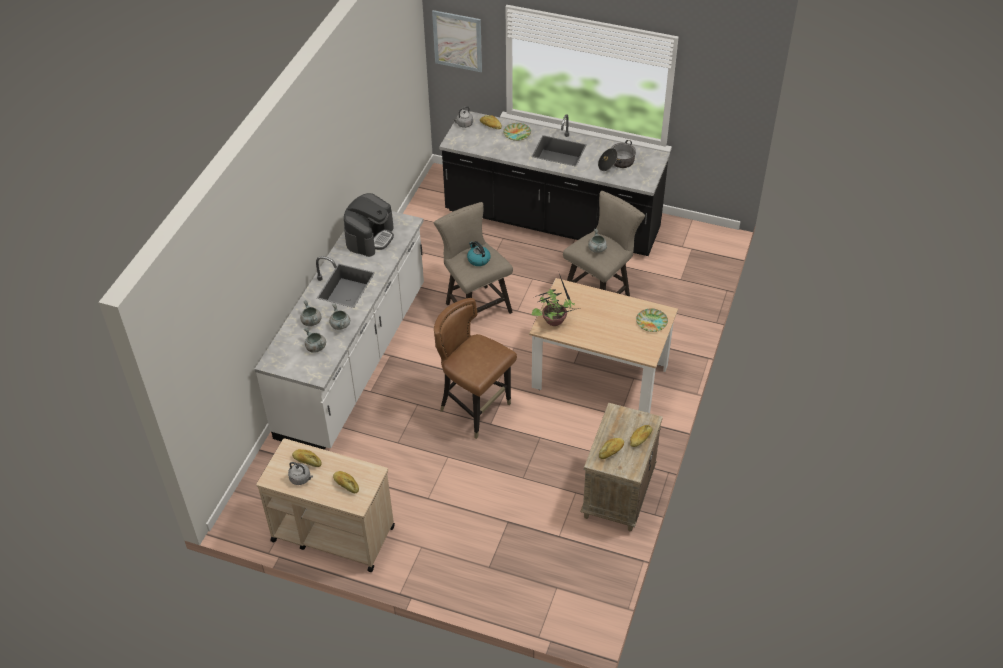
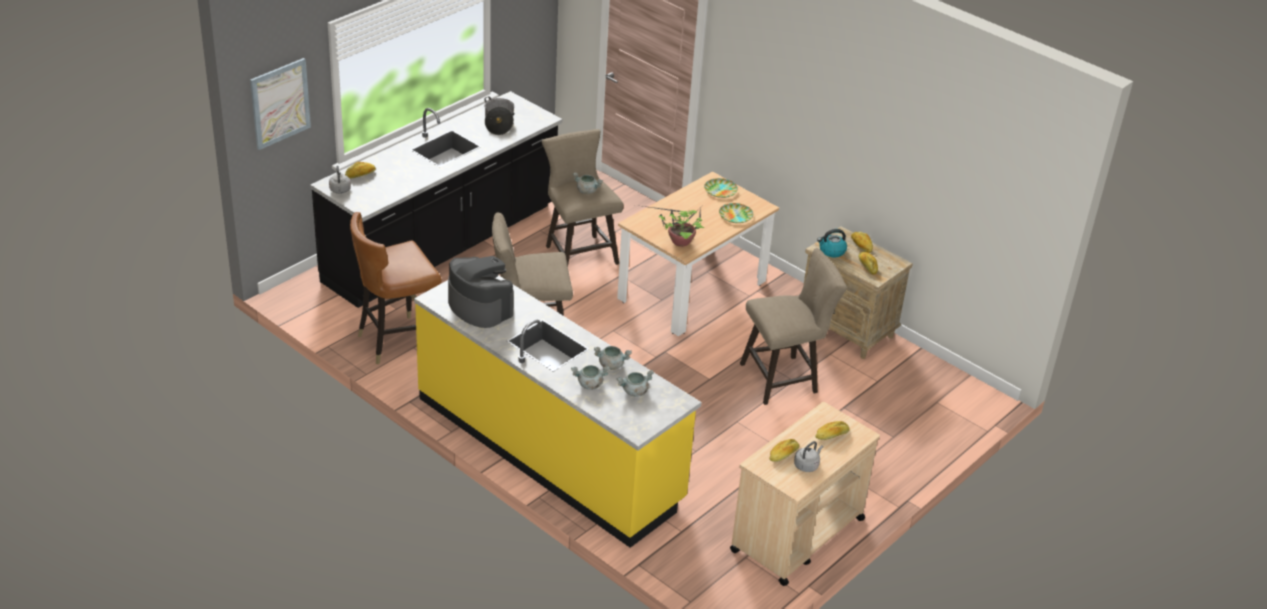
camera: 70 degrees left, 10 degrees down
(354, 361) = (549, 449): white counter -> yellow counter
(475, 410) = (683, 383): brown chair -> brown chair (397, 341)
(478, 259) = (542, 266): kettle -> kettle (831, 251)
(517, 133) = (392, 163): plate -> plate (736, 215)
(522, 471) = (784, 378): none -> beige stool

